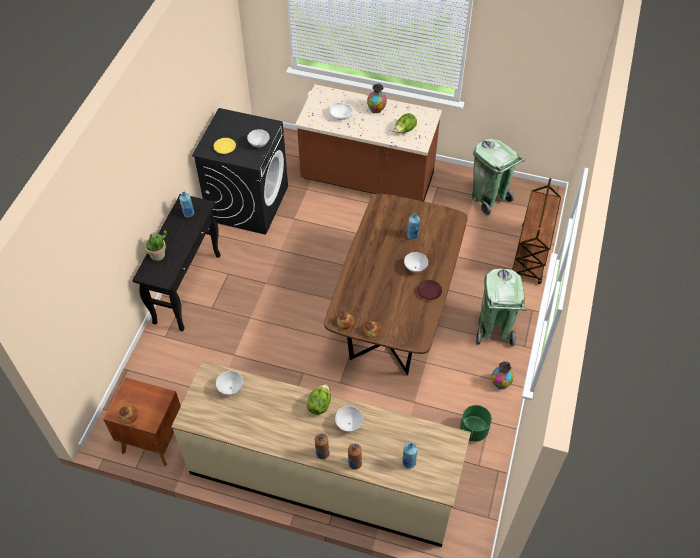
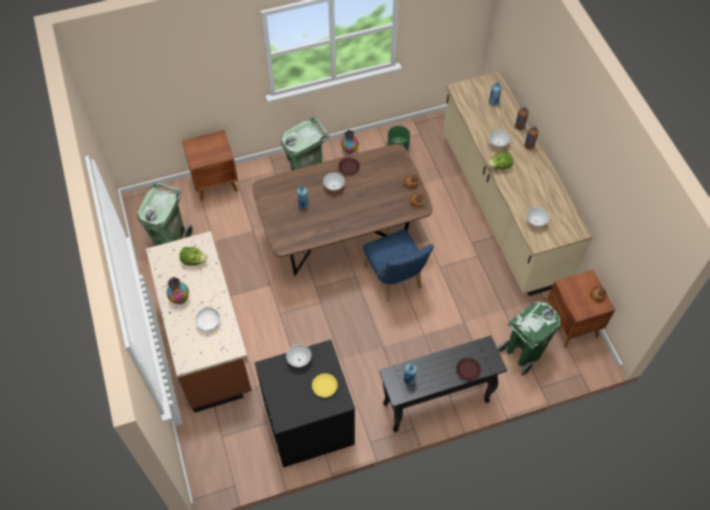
camera: 125 degrees left, 5 degrees up
(158, 255) = (468, 370): potted plant -> brown plate
(166, 379) = (522, 353): none -> green trash can
(318, 329) = (395, 280): none -> blue chair
(531, 255) = (216, 183): brown cart -> brown nightstand

